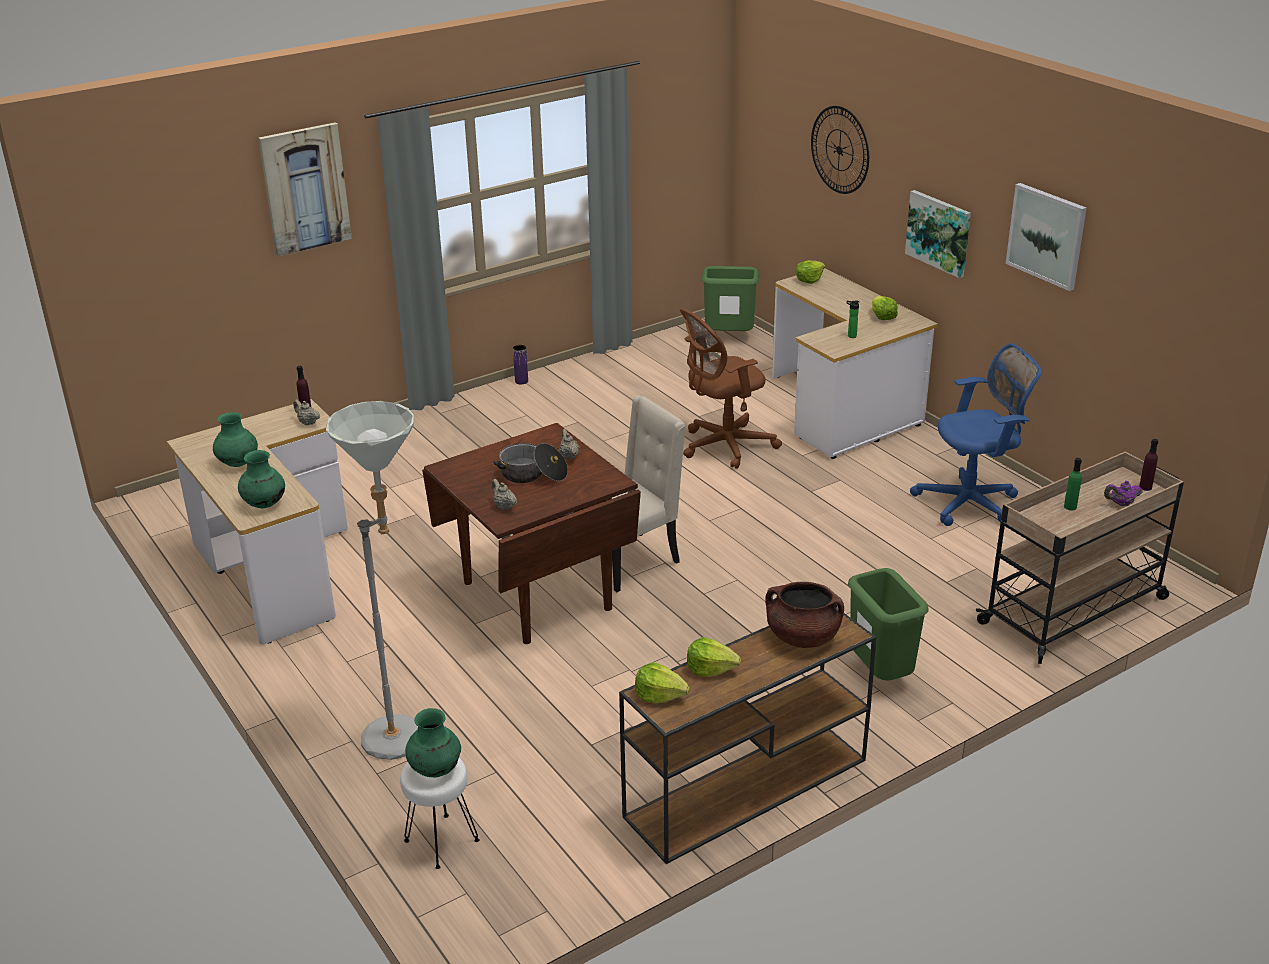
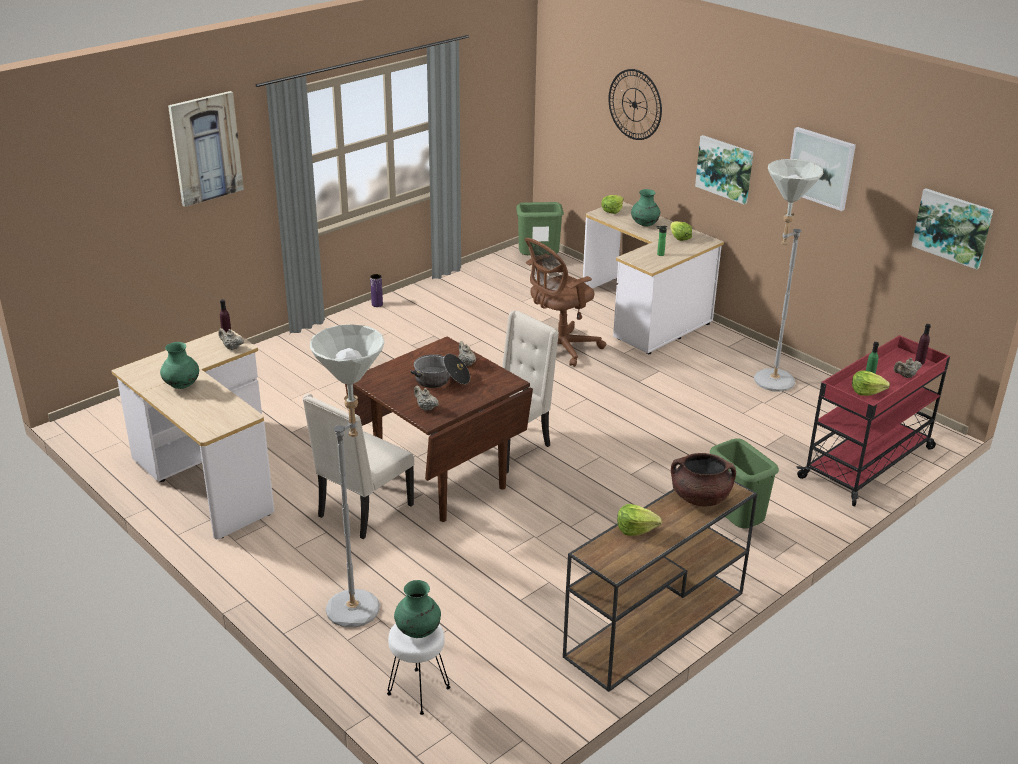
camera: 10 degrees left, 0 degrees up
(264, 504) = (216, 419): green vase -> green vase (644, 225)
(437, 625) = (363, 511): none -> beige chair
(659, 695) = (601, 553): lettuce -> lettuce (866, 391)
(972, 503) = (766, 383): blue office chair -> grey floor lamp
(1075, 610) = (868, 462): beige cart -> red cart
(1121, 504) = (905, 376): purple teapot -> beige teapot
(1199, 317) = (952, 227): none -> picture

